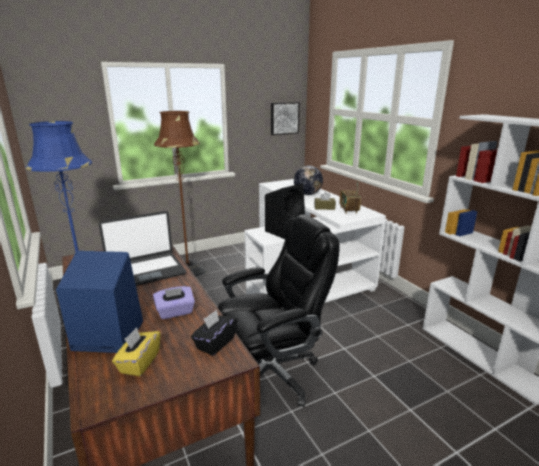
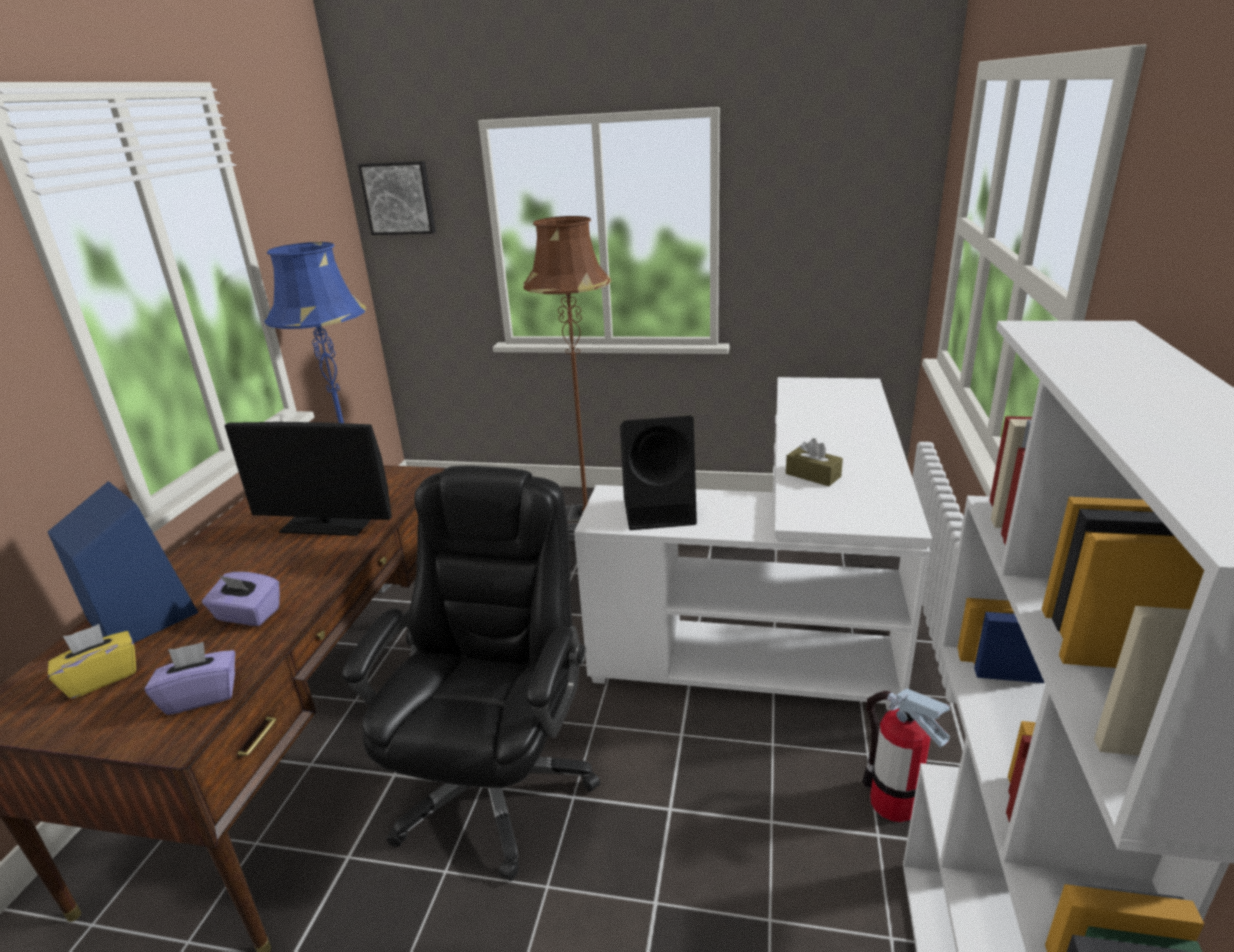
camera: 40 degrees right, 5 degrees up
(146, 271) = (327, 524): laptop -> monitor
(215, 343) = (202, 695): black tissue box -> purple tissue box
(271, 373) = (496, 783): black office chair -> black office chair turned 90 degrees counterclockwise
(284, 118) = (870, 230): picture -> picture (399, 198)
(307, 194) = (834, 429): globe -> none
(349, 210) = (859, 497): radio -> none
(401, 314) = (892, 802): none -> fire extinguisher

